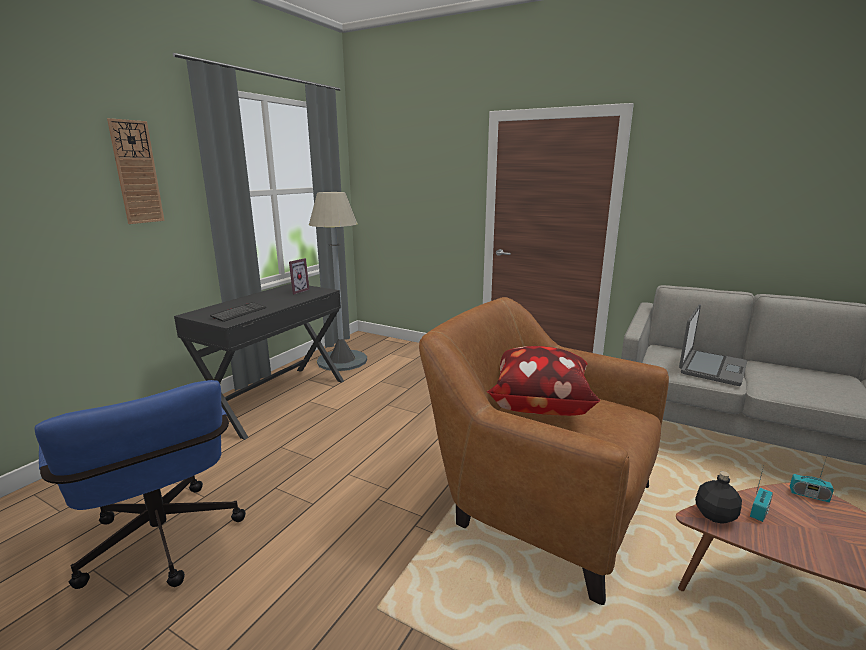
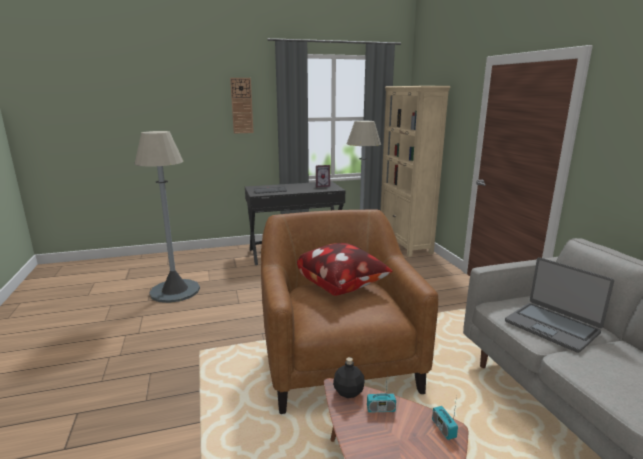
camera: 45 degrees right, 0 degrees up
(164, 547) = (175, 291): blue office chair -> grey floor lamp
(386, 344) = (404, 243): none -> beige bookcase
(711, 368) = (552, 327): laptop -> laptop turned 60 degrees clockwise

